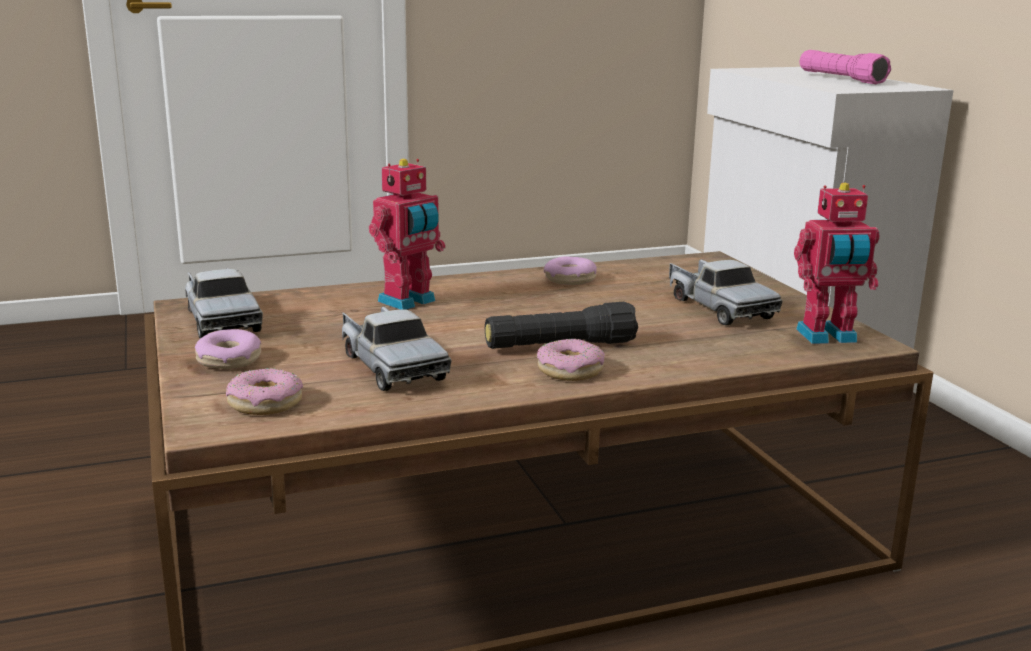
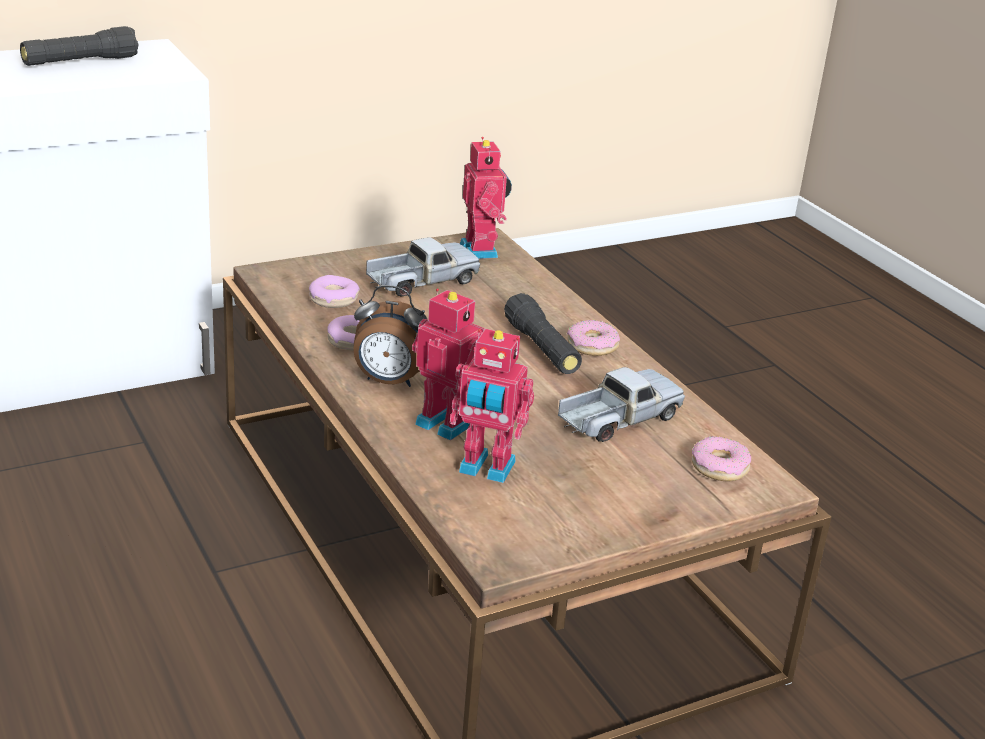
camera: 100 degrees left, 10 degrees up
(221, 319) = (535, 526): toy truck -> none
(228, 360) = (642, 500): donut -> donut (334, 299)
(322, 309) = (486, 469): none -> toy robot
(489, 288) = (389, 381): none -> alarm clock
(840, 79) = (80, 62): pink flashlight -> black flashlight

